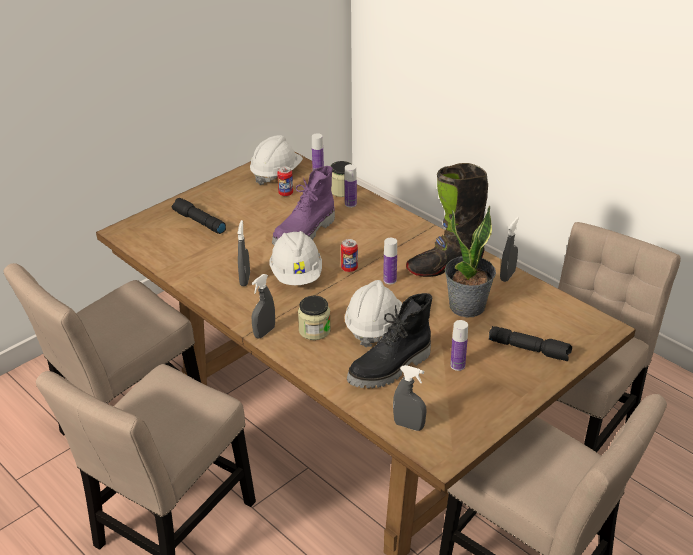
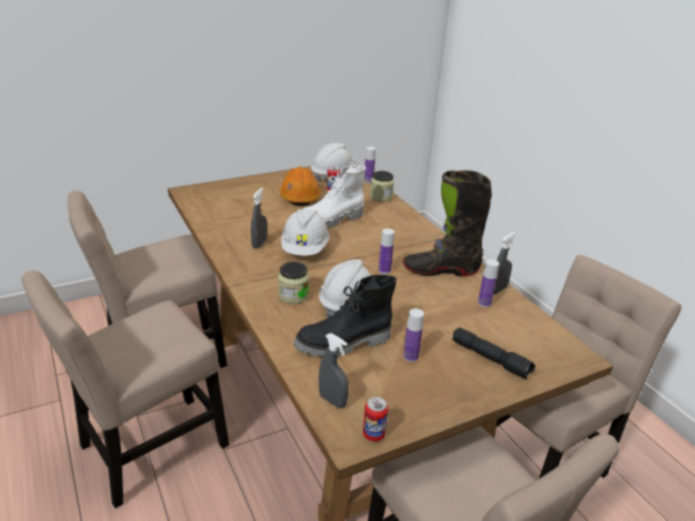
camera: 15 degrees right, 5 degrees down
(198, 222) = (250, 196): black flashlight -> none
(253, 209) = (300, 196): none -> orange hard hat
(264, 332) = (249, 287): grey spray bottle -> none
(305, 233) = (332, 221): purple boot -> white boot
(349, 268) = (353, 254): can -> can (373, 434)
(350, 204) = (382, 207): bottle -> bottle (484, 303)
(467, 306) = (446, 307): potted plant -> none

